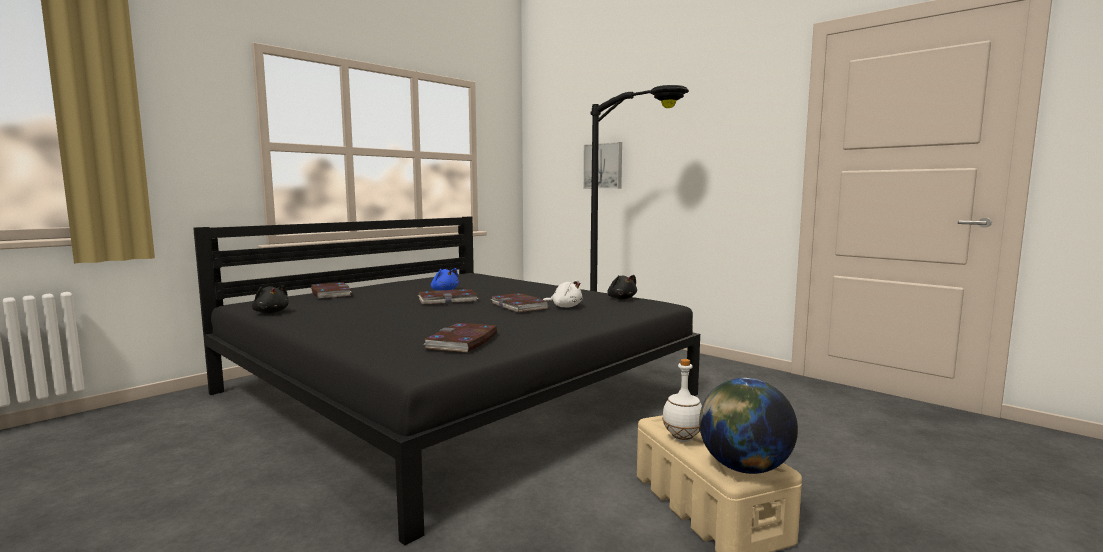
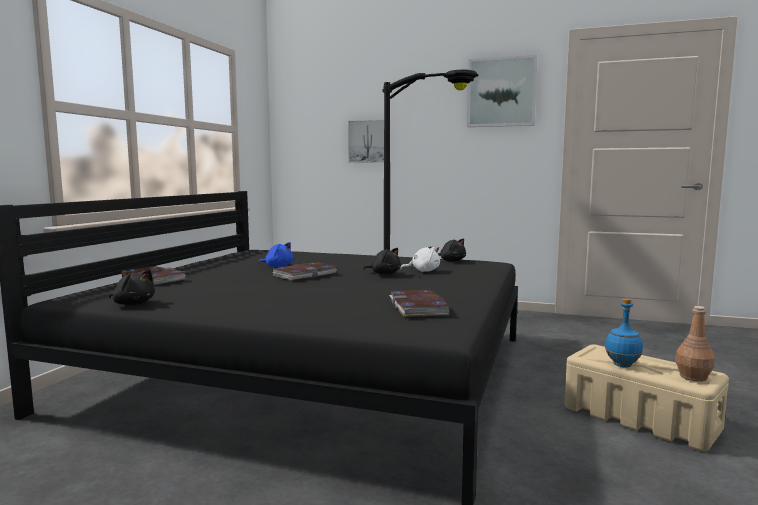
camera: 25 degrees left, 0 degrees up
(519, 306) = (384, 274): book -> black plush toy
(682, 438) = (621, 365): white bottle -> blue bottle
(734, 106) = (501, 92): none -> picture
(744, 468) = (692, 377): globe -> brown bottle

